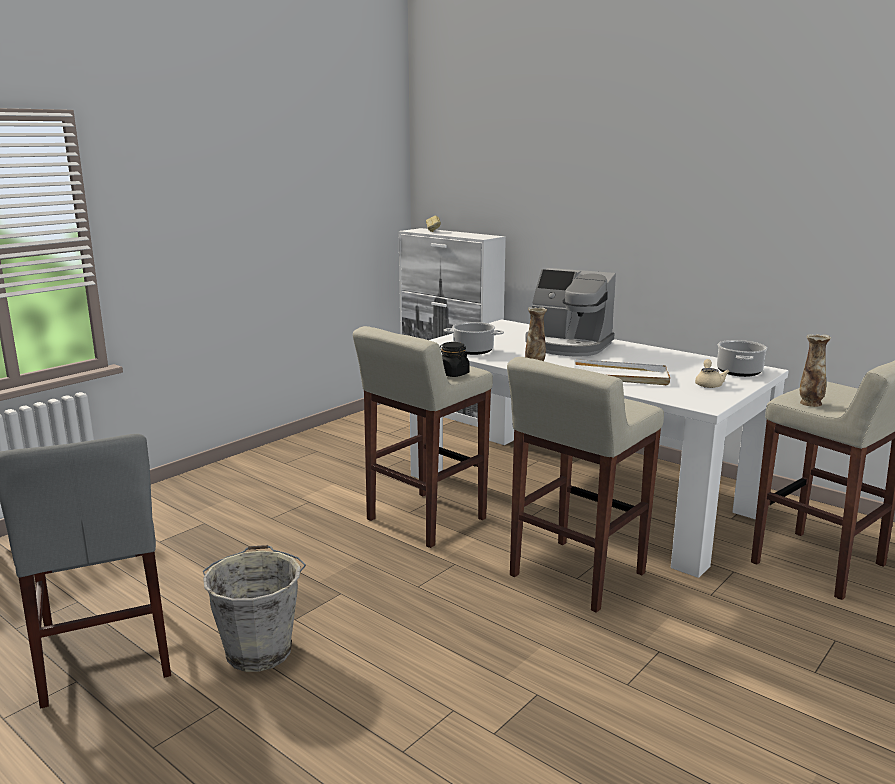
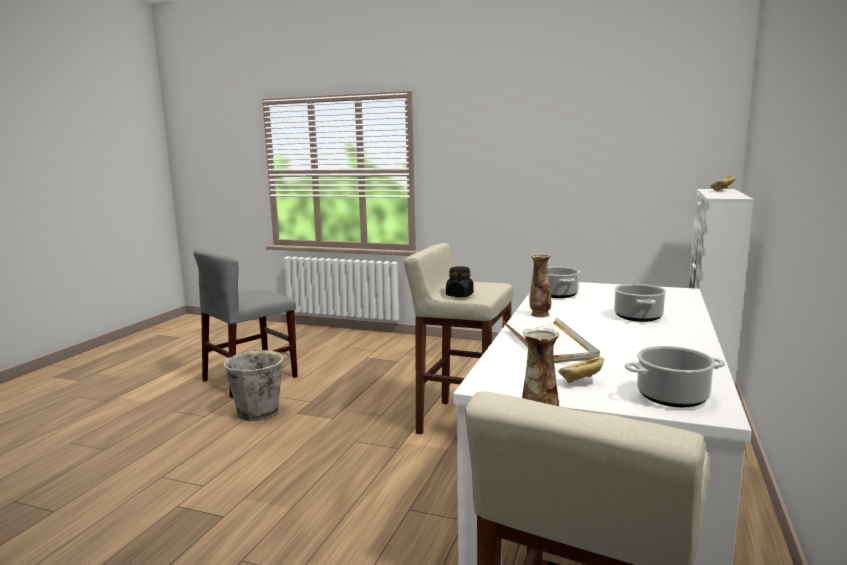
camera: 70 degrees right, 5 degrees down
(567, 346) = (638, 317): coffee machine -> cooking pot
(575, 575) = (413, 508): beige stool -> none
(708, 384) = (580, 383): beige teapot -> bread

